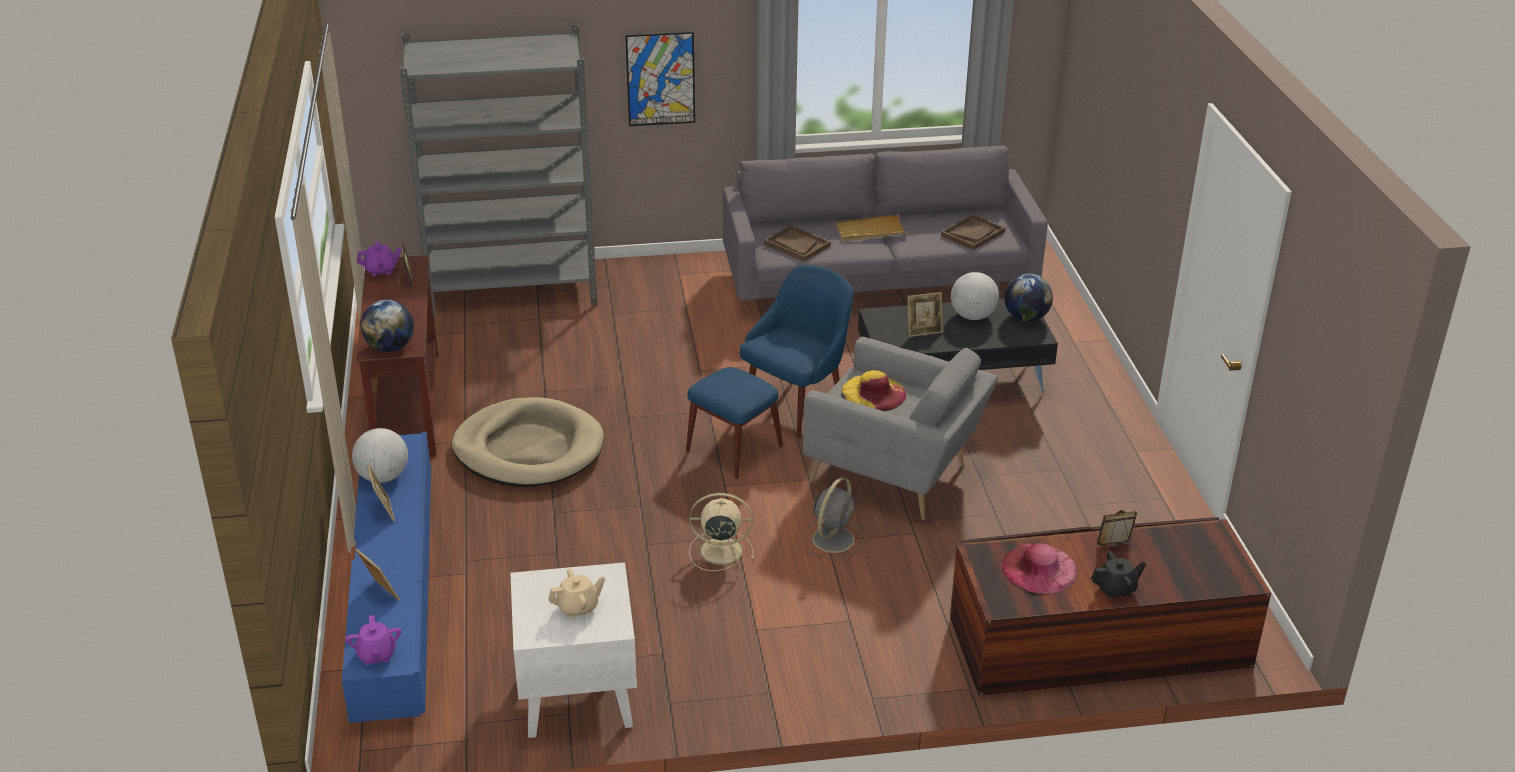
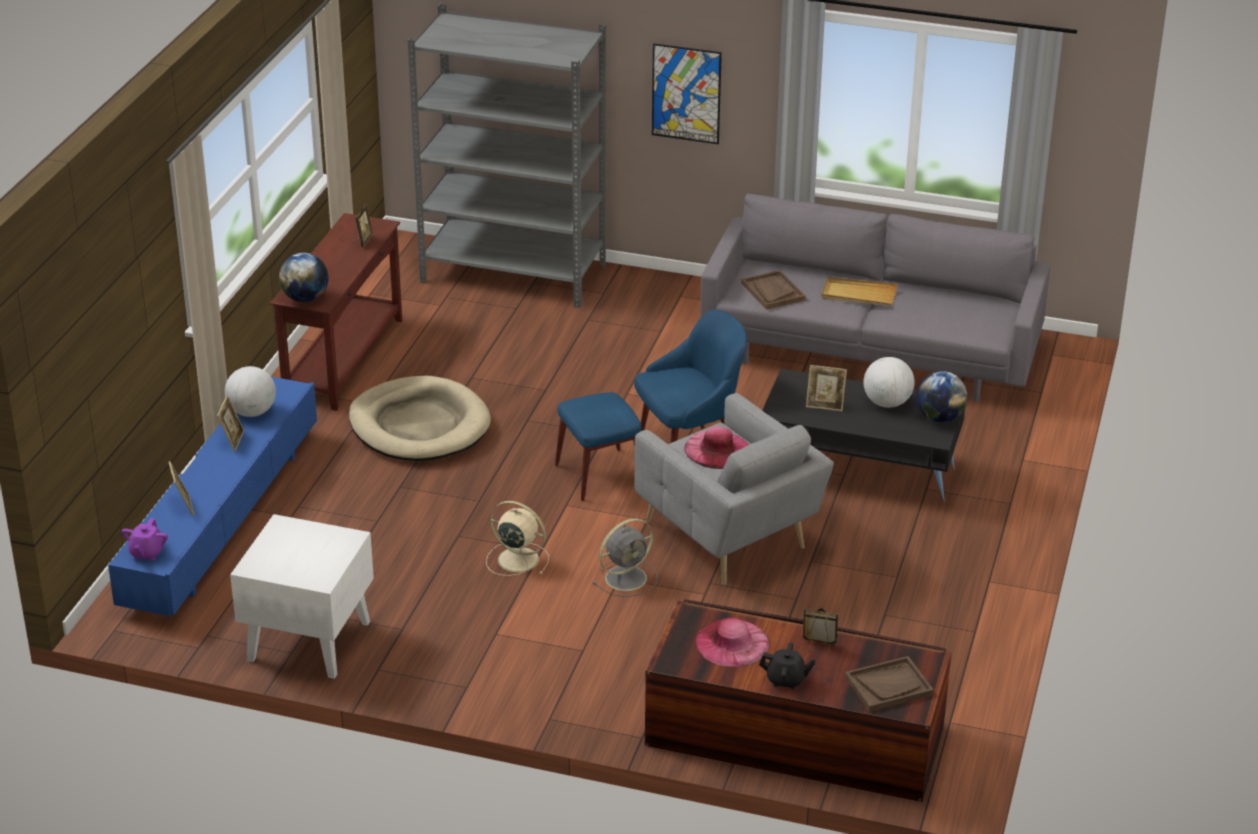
camera: 25 degrees right, 0 degrees up
(381, 270) = (349, 226): purple teapot -> none
(578, 607) = (305, 556): beige teapot -> none
(873, 393) = (717, 449): yellow hat -> pink hat
(972, 234) = (961, 321): brown tray -> brown tray (888, 686)

